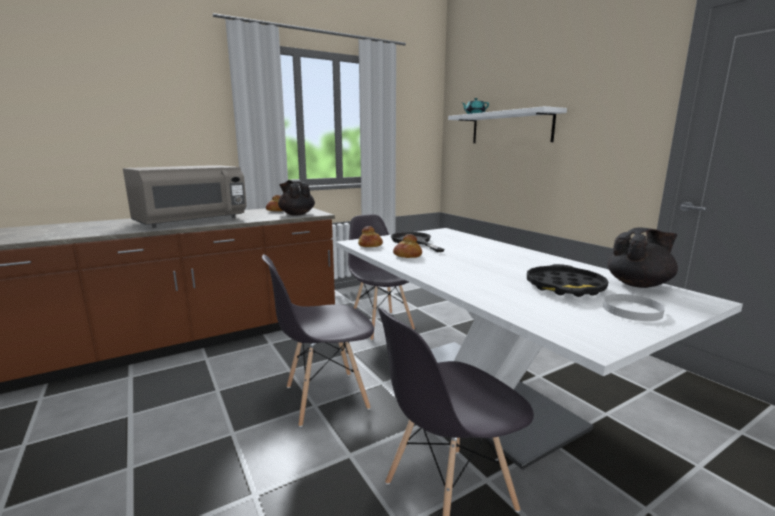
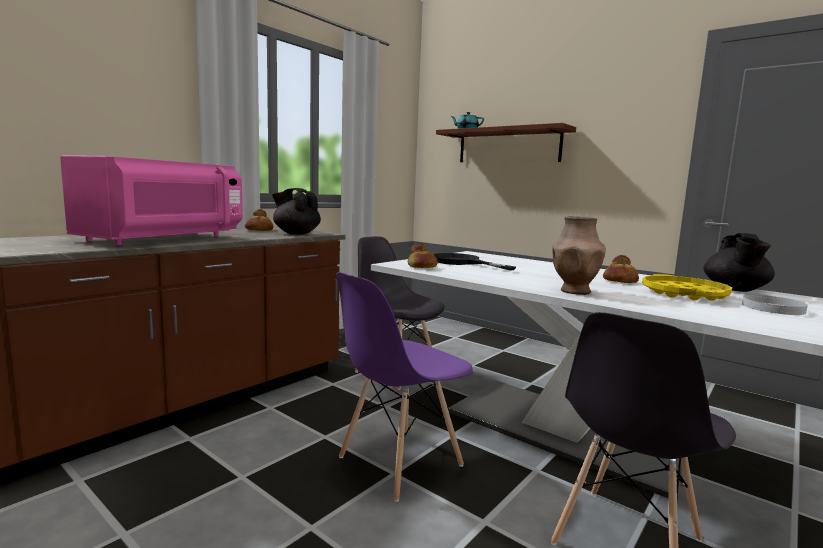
camera: 20 degrees left, 5 degrees down
(192, 221) = (163, 239): grey microwave -> pink microwave
(325, 398) = (399, 462): grey chair -> purple chair
(407, 256) = (483, 274): bread -> bread (619, 281)
(455, 278) = (574, 291): none -> brown vase
(510, 128) = (508, 146): white shelf -> brown shelf
(564, 287) = (684, 294): black tray -> yellow tray
(639, 284) = (735, 289): black teapot -> black teapot turned 150 degrees clockwise

